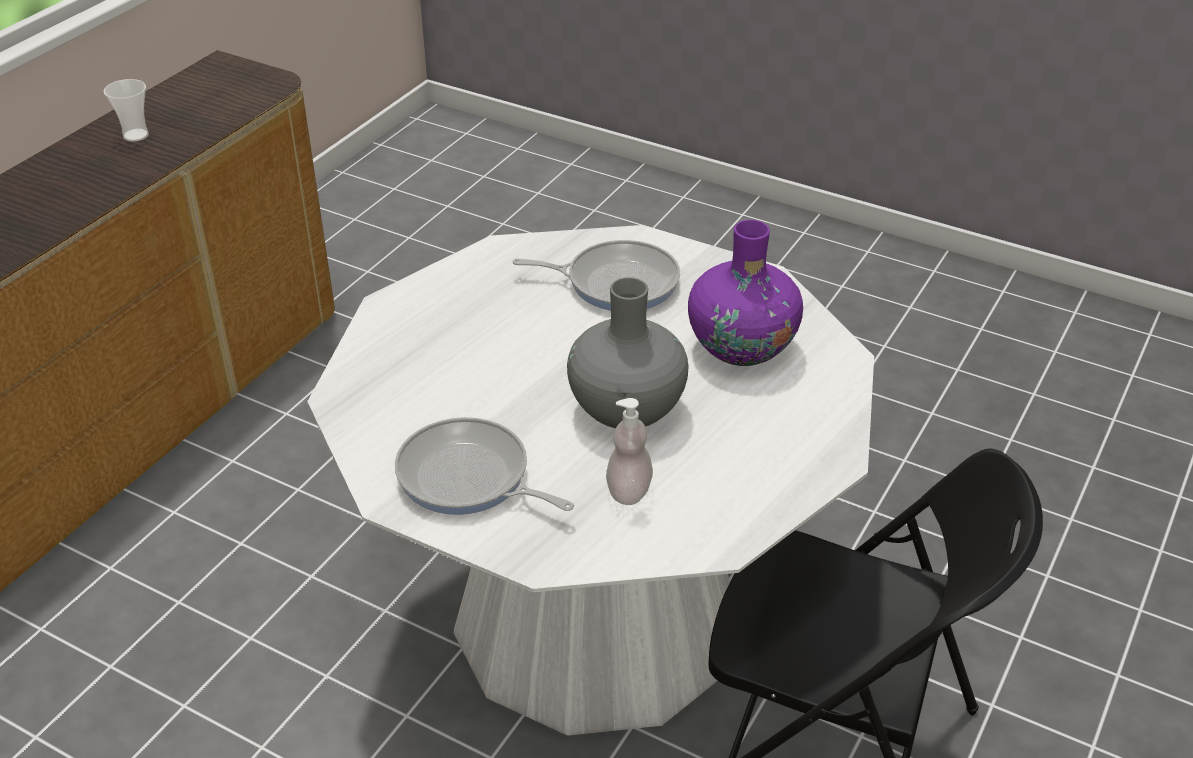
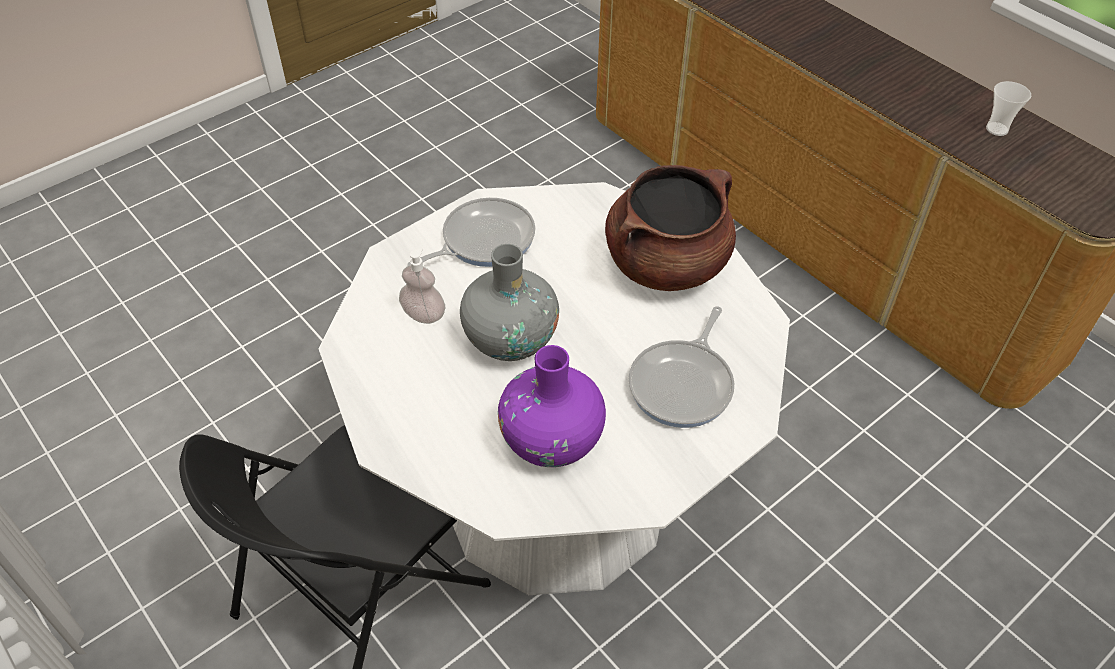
camera: 110 degrees right, 10 degrees up
(444, 323) = (666, 264): none -> brown cooking pot

